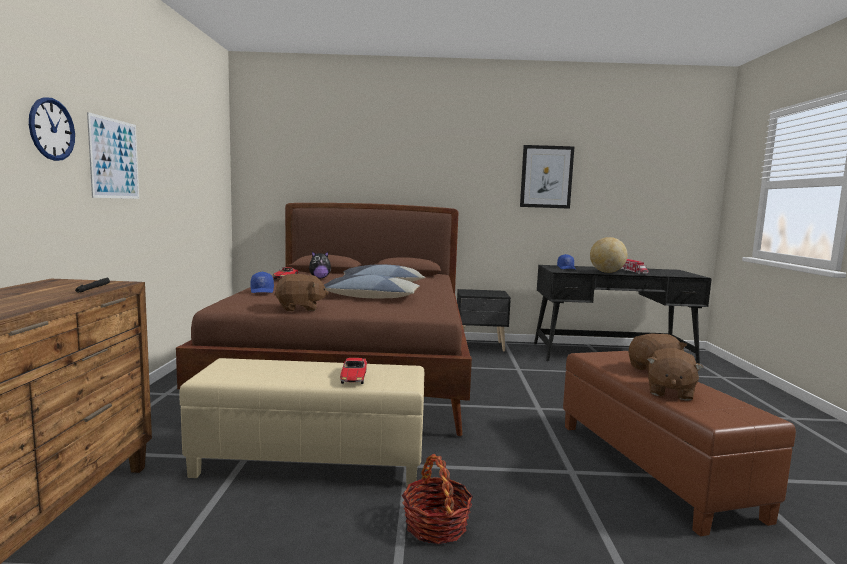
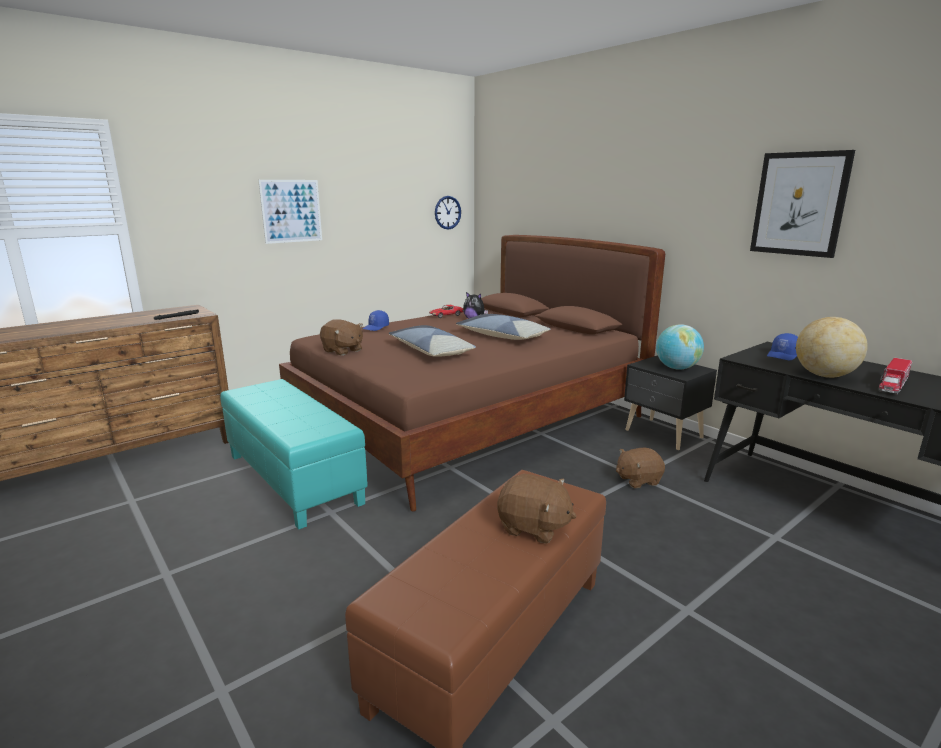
camera: 50 degrees right, 10 degrees up
(52, 129) = (221, 198): wall clock -> wall clock (447, 212)
(312, 461) = (294, 478): beige ottoman -> turquoise ottoman
(353, 378) = (292, 421): toy car -> none
(436, 526) = (248, 560): basket -> none
(487, 293) = (677, 368): none -> globe
(669, 392) = (453, 552): brown plush toy -> brown plush toy (638, 480)

